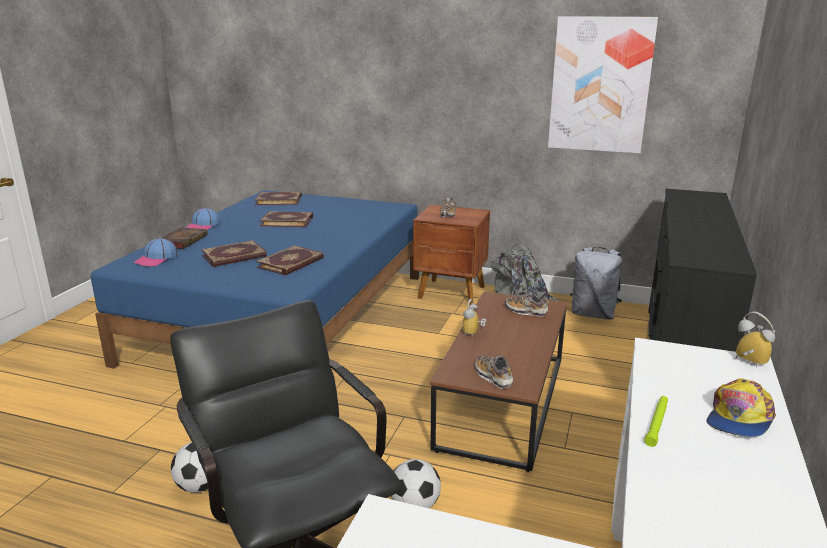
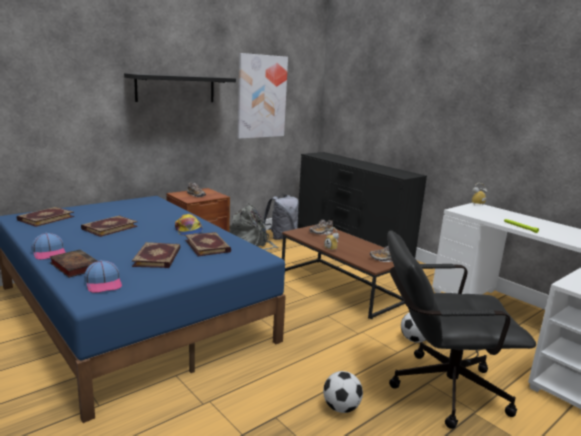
camera: 60 degrees left, 5 degrees down
(454, 70) = (176, 88): none -> black shelf
(739, 418) = (520, 218): cap -> cap (189, 230)

